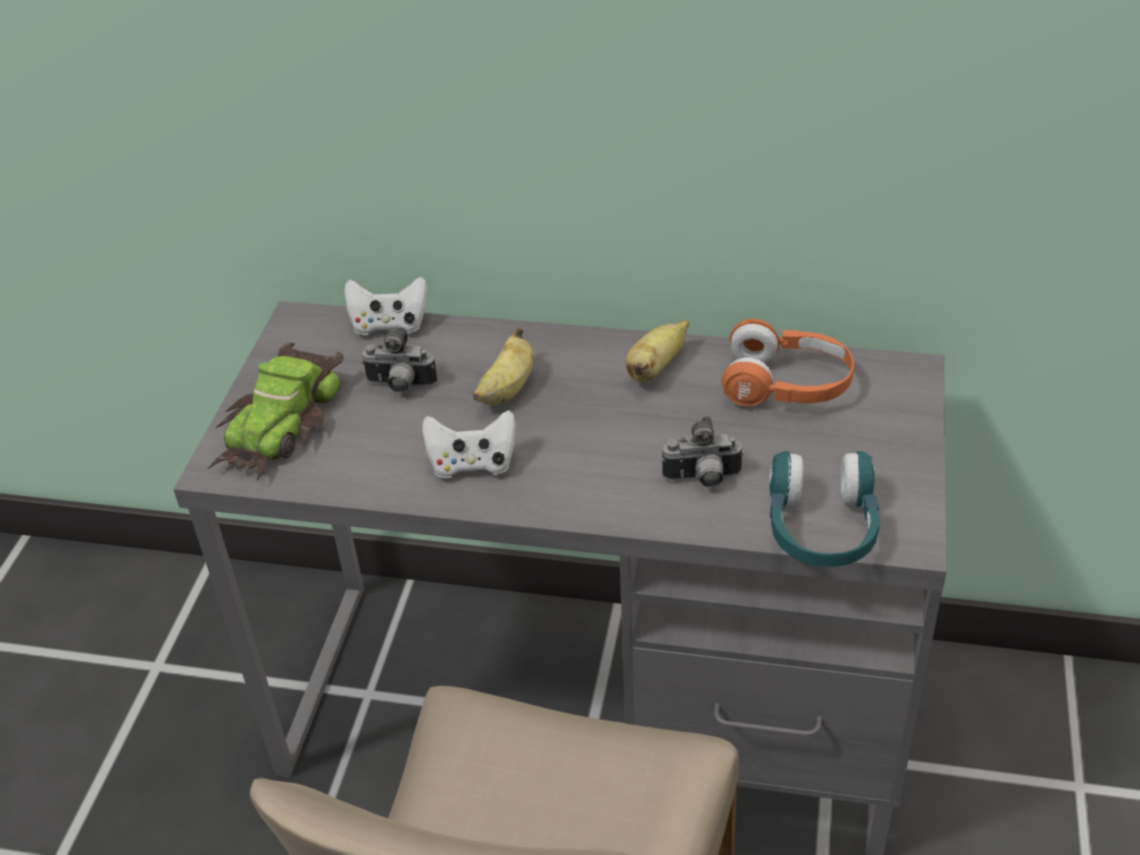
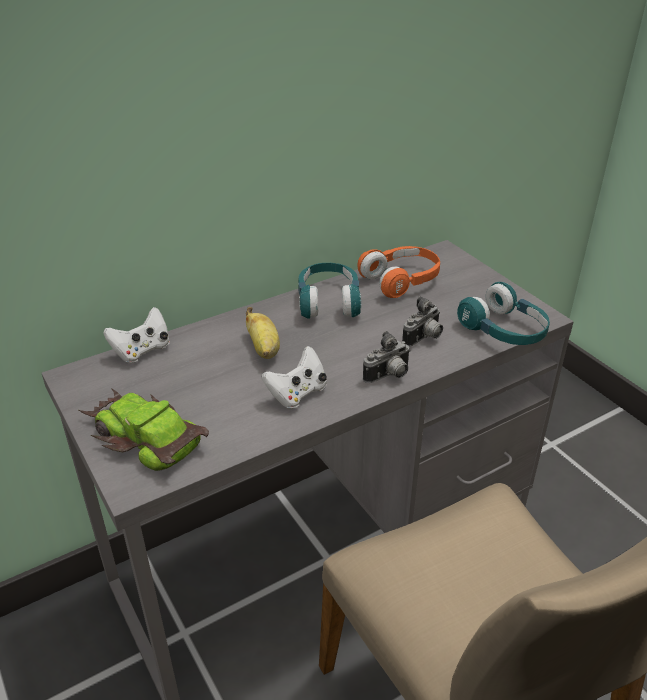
camera: 45 degrees left, 5 degrees down
(282, 423) = (143, 436): toy car -> toy car turned 150 degrees clockwise
(400, 386) = (196, 378): camera -> camera (389, 376)
(656, 367) = (328, 301): banana -> turquoise headphones

